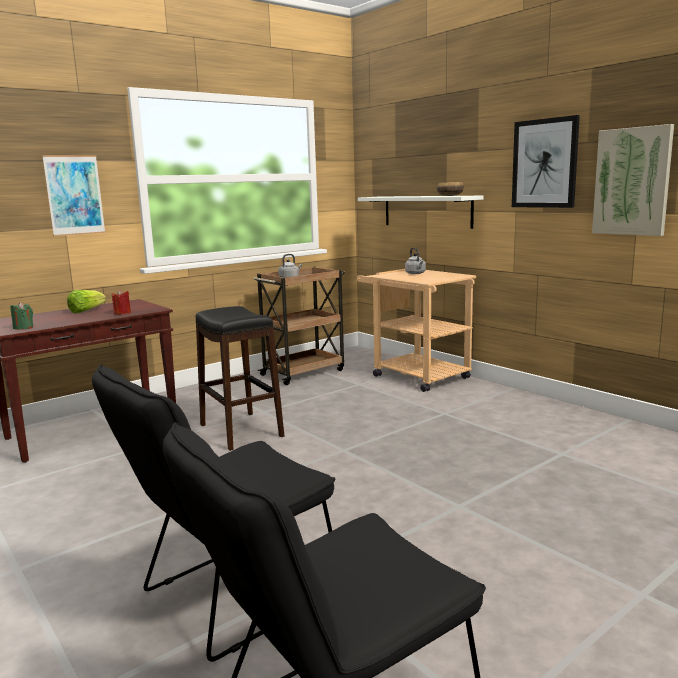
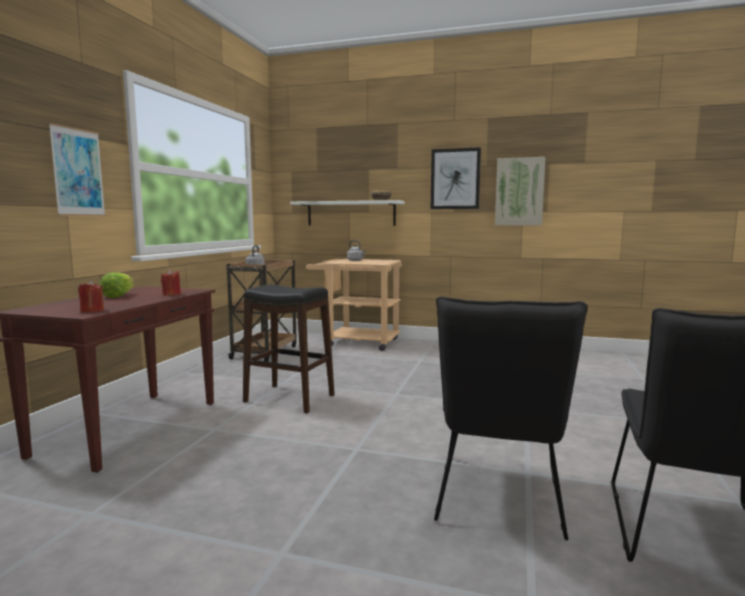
camera: 35 degrees left, 5 degrees down
(23, 327) = (92, 311): green candle -> red candle

